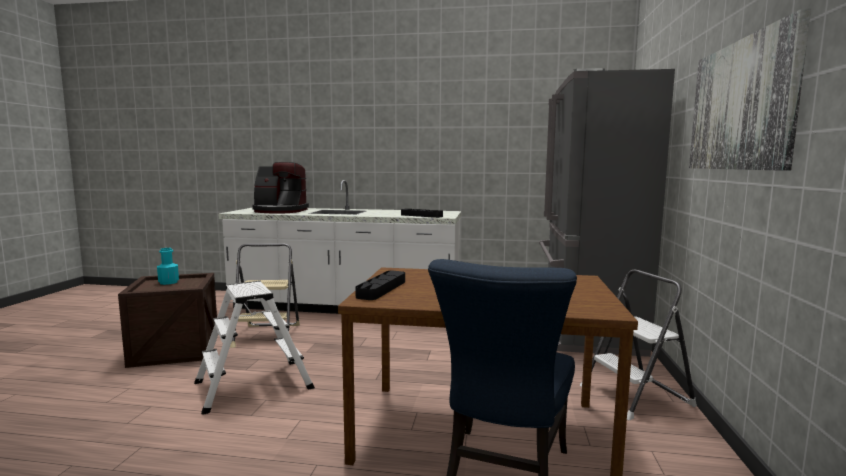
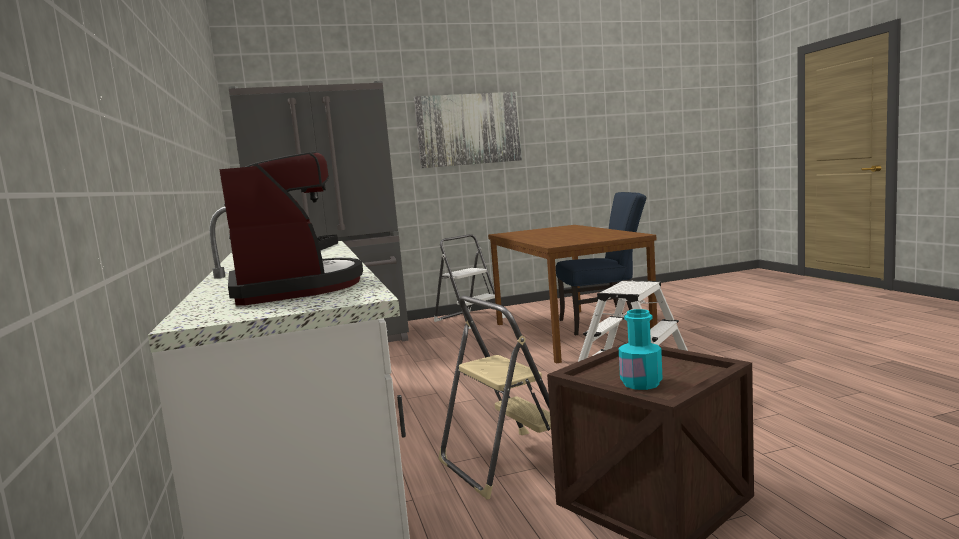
camera: 115 degrees left, 0 degrees up
(381, 289) = (608, 237): black tray -> none

